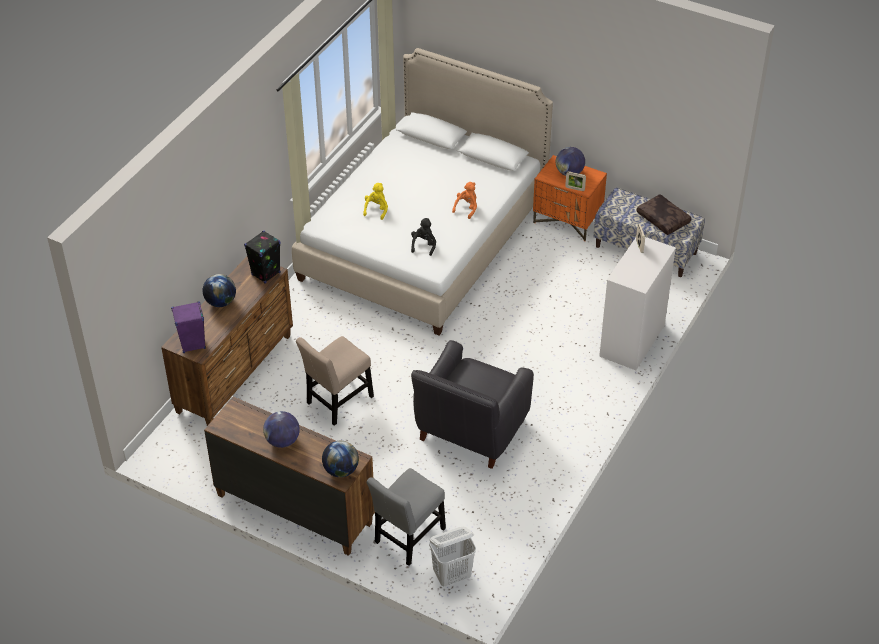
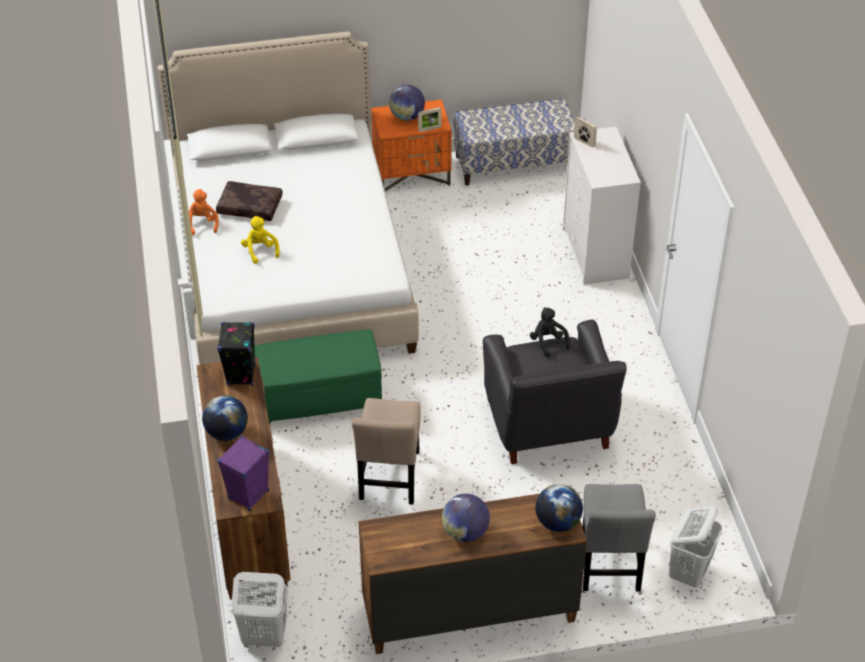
camera: 40 degrees left, 0 degrees up
(170, 445) = (263, 636): none -> white laundry basket
(350, 328) = (318, 398): none -> green ottoman
(423, 245) = (350, 260): black plush toy -> black plush toy (548, 342)
(466, 208) = (350, 201): orange plush toy -> orange plush toy (202, 223)
(664, 219) = (532, 118): brown pillow -> brown pillow (250, 206)

